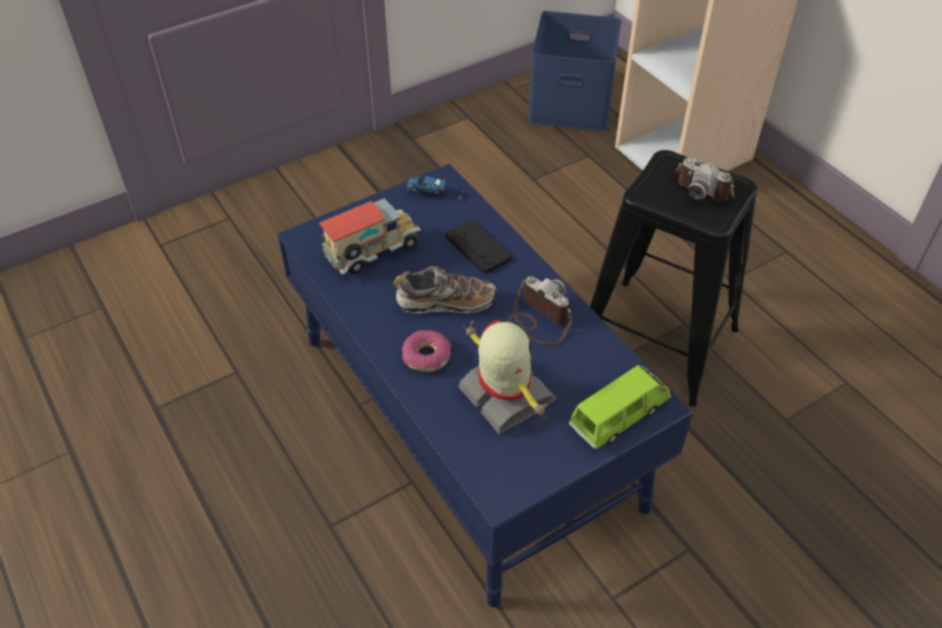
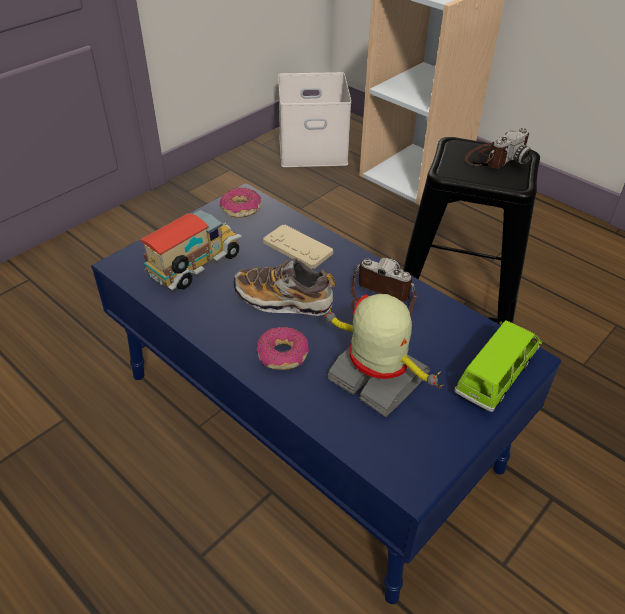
camera: 15 degrees left, 5 degrees down
(435, 193) = (241, 208): toy car -> donut
(445, 302) = (283, 300): shoe -> shoe turned 150 degrees counterclockwise
(477, 248) = (297, 247): black game controller -> beige game controller
(573, 103) = (314, 148): blue storage box -> white storage box
(705, 185) = (495, 158): camera -> camera turned 60 degrees counterclockwise

